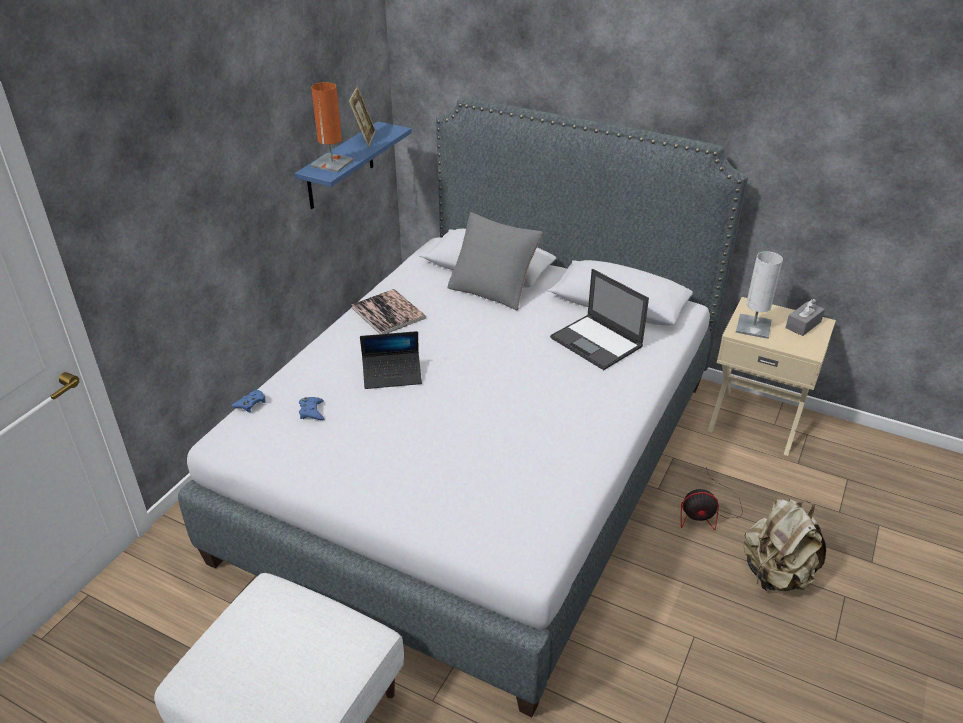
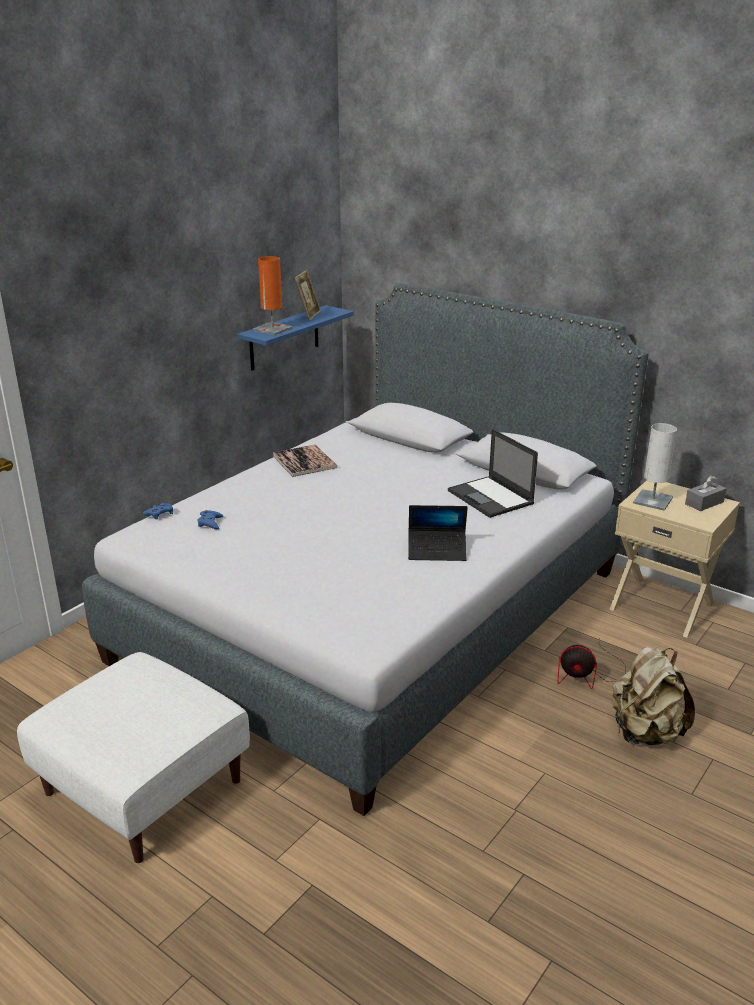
camera: 10 degrees right, 10 degrees down
(392, 375) = (291, 504): laptop -> laptop (437, 551)
(493, 288) = (407, 452): grey pillow -> none

